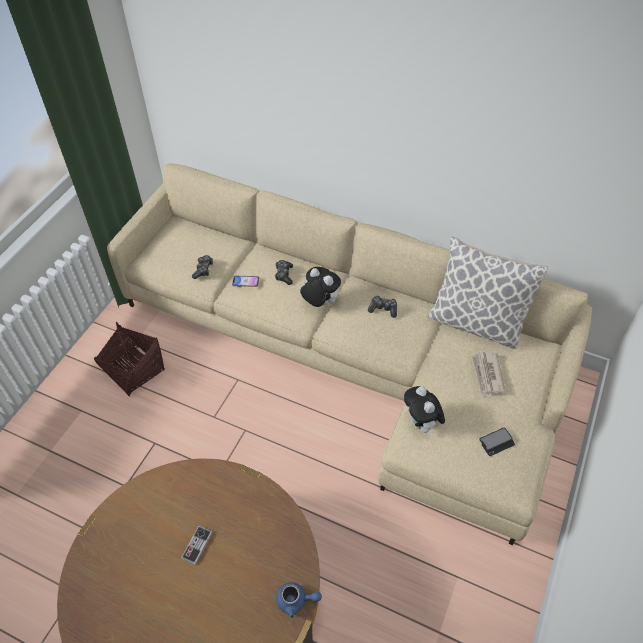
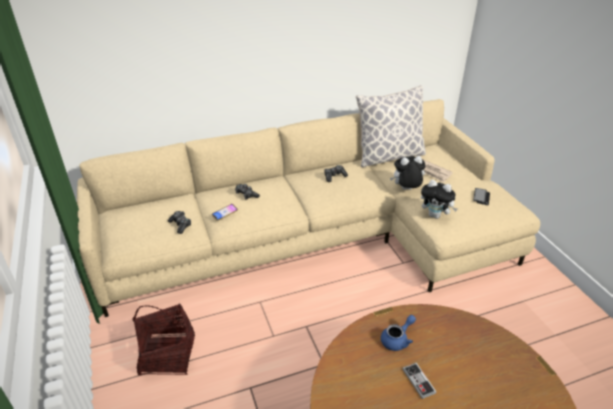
camera: 45 degrees left, 15 degrees down
(296, 601) = (517, 353): blue teapot -> blue teapot (397, 339)
(319, 303) = (290, 196): plush toy -> plush toy (406, 190)

